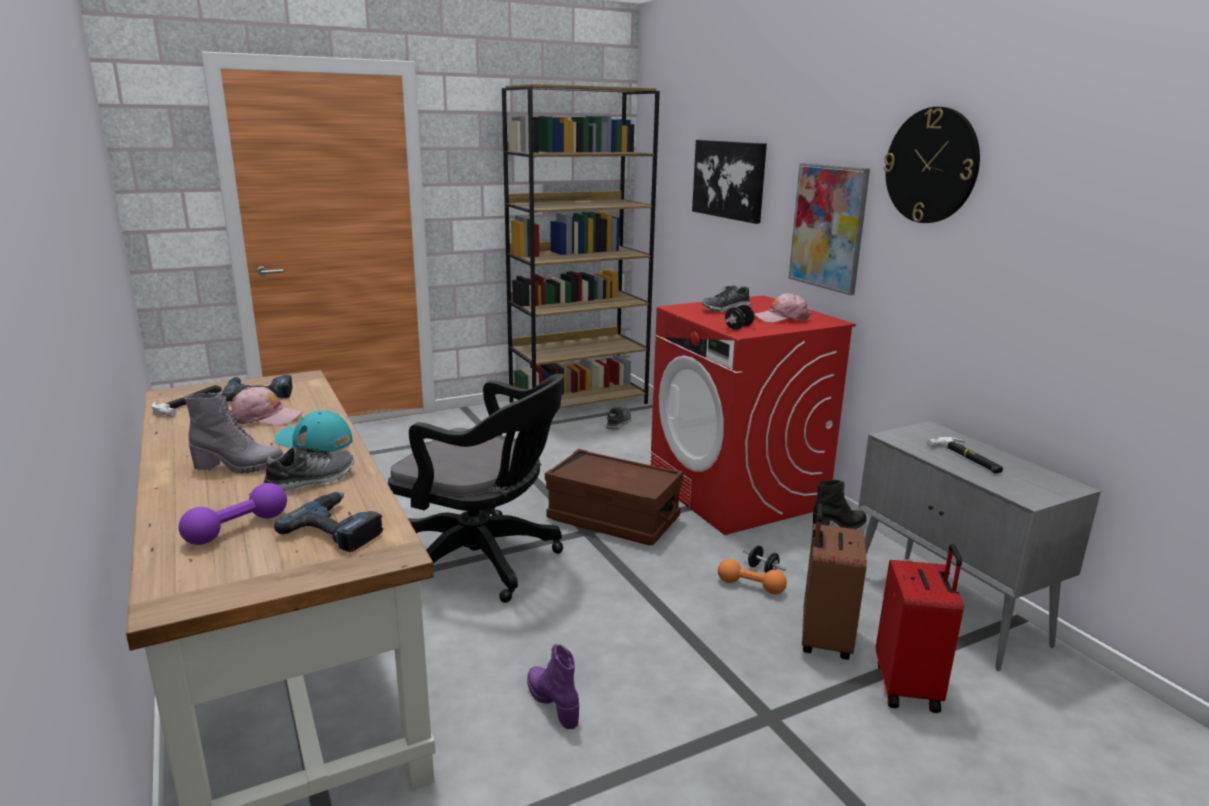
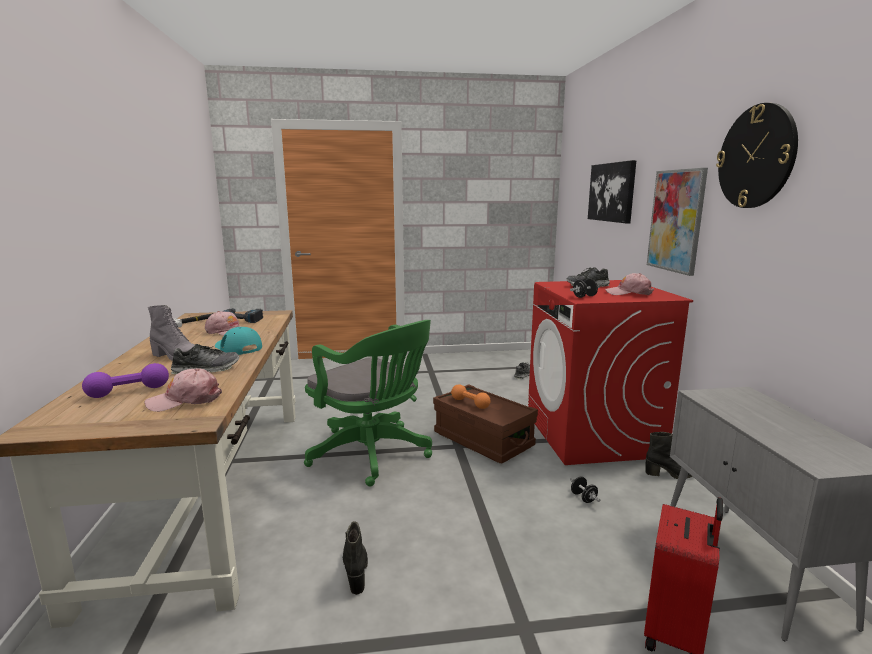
camera: 20 degrees right, 5 degrees down
(338, 528) = (185, 400): power drill -> pink cap
(484, 561) = (373, 454): black office chair -> green office chair
(553, 703) = (356, 569): purple boot -> black boot
(579, 402) = (505, 358): brown bookcase -> none
(750, 586) = (566, 509): orange dumbbell -> orange dumbbell (470, 403)
(823, 640) = (609, 568): brown suitcase -> none
(967, 458) = (768, 421): hammer -> none

